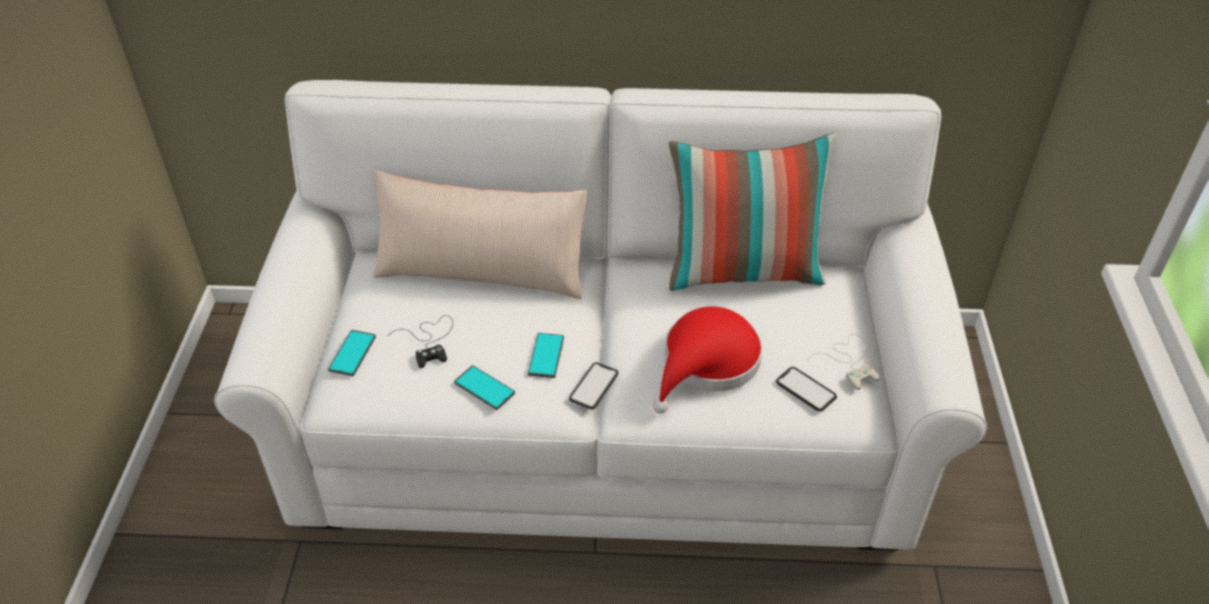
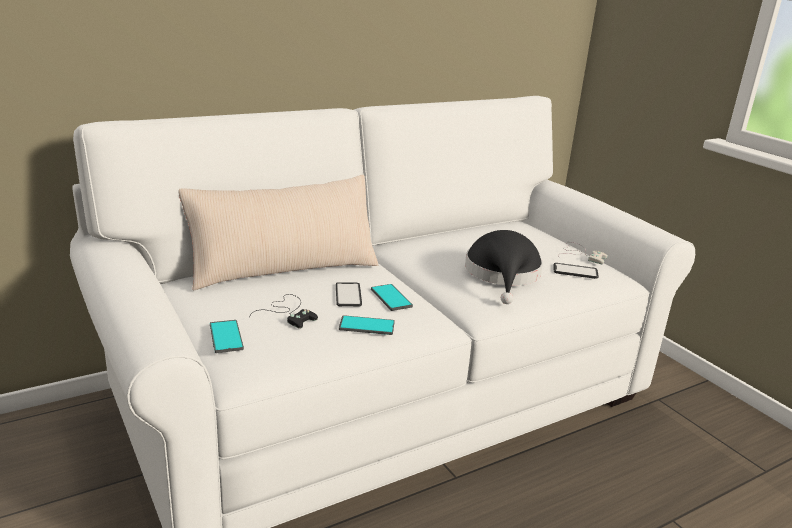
camera: 35 degrees left, 20 degrees down
(593, 386) = (444, 305): phone -> phone (348, 295)
(707, 364) = (503, 275): red hat -> black hat
(743, 271) = (466, 232): pillow -> none

